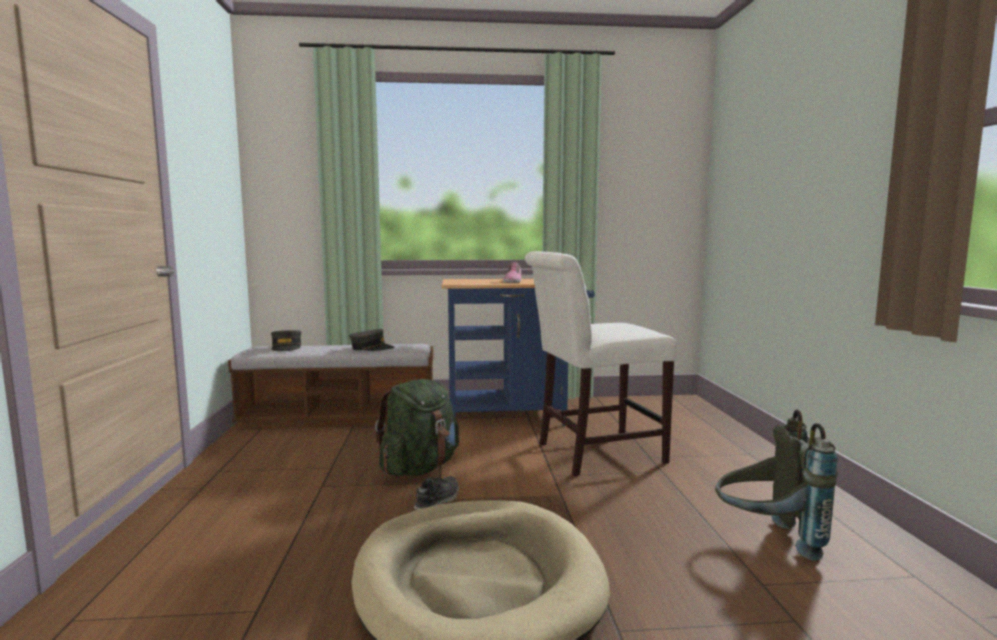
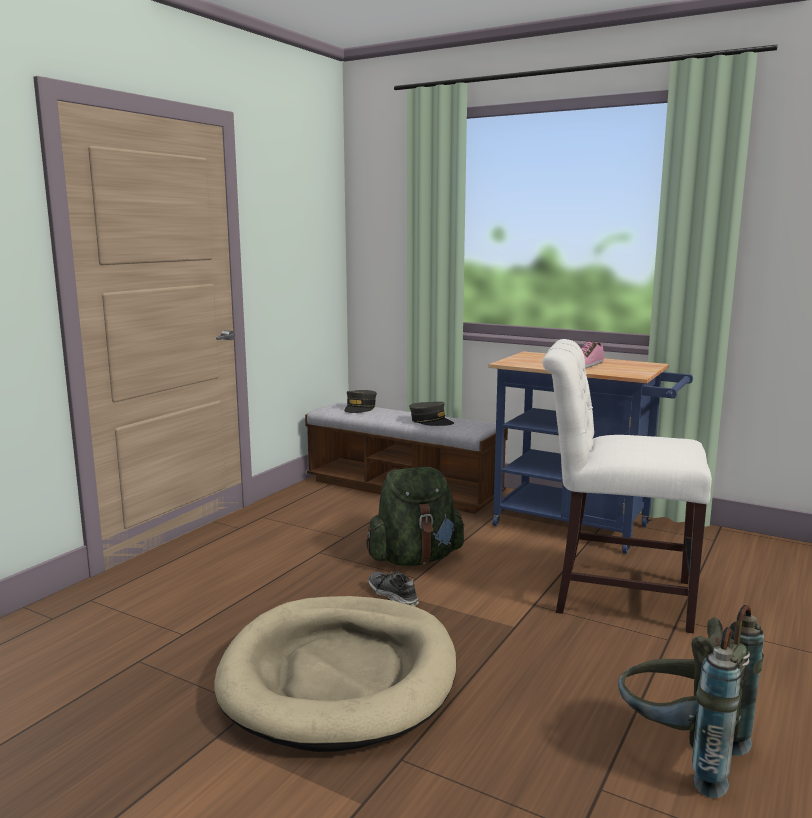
camera: 35 degrees right, 5 degrees up
(437, 501) = (393, 595): shoe -> shoe turned 105 degrees counterclockwise

